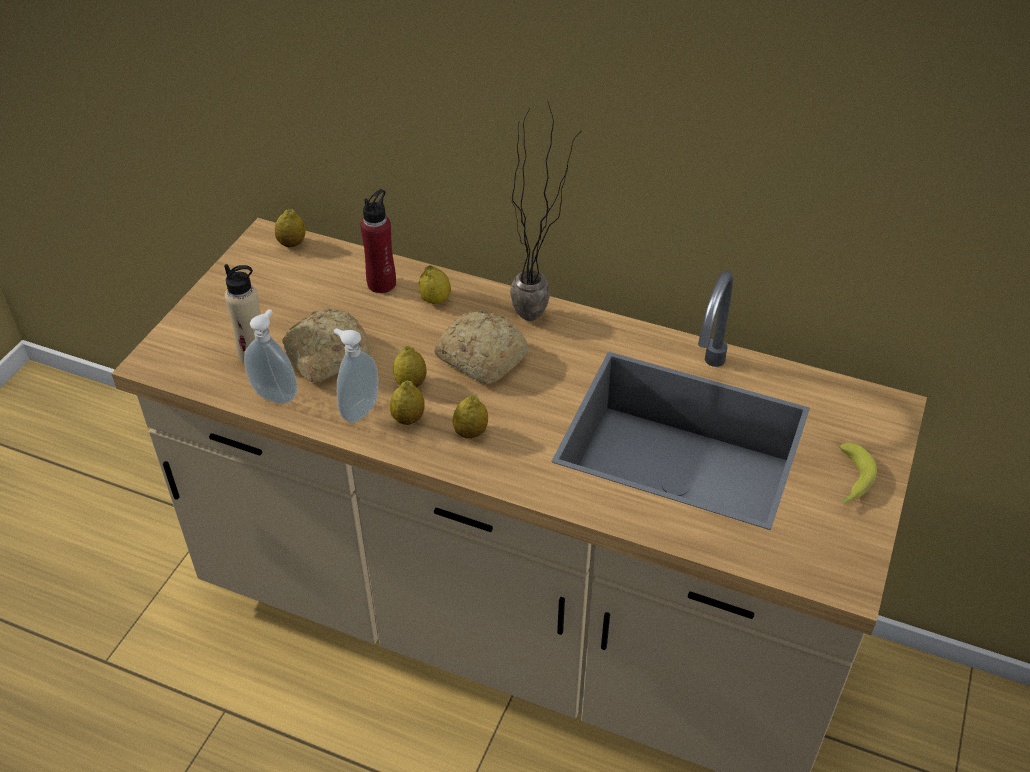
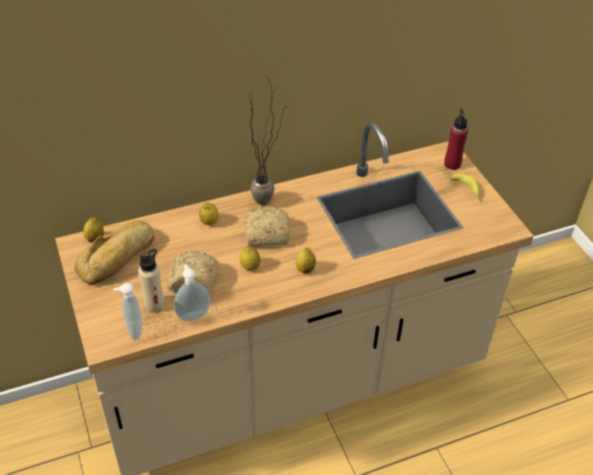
camera: 45 degrees left, 0 degrees up
(288, 278) = (118, 258): none -> bread
(358, 410) = (242, 294): soap dispenser -> soap dispenser (133, 330)
(382, 283) = (172, 230): red bottle -> red bottle (452, 164)
(408, 418) = (270, 282): lemon -> none

